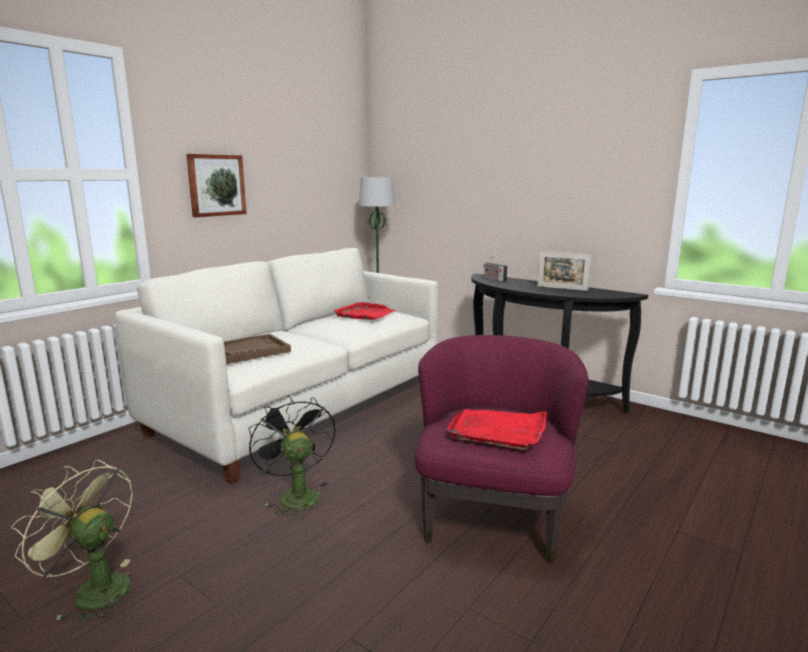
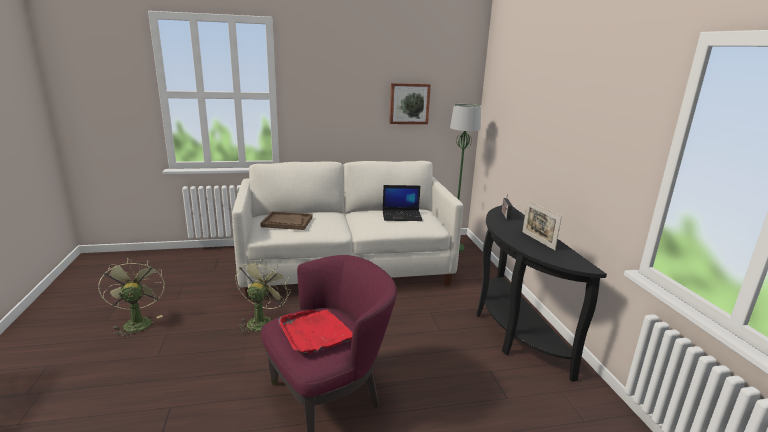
camera: 40 degrees right, 5 degrees up
(216, 185) = (332, 104): picture -> picture (409, 103)
(295, 495) = (261, 321): black fan -> green fan
(365, 314) = (402, 216): red tray -> laptop

